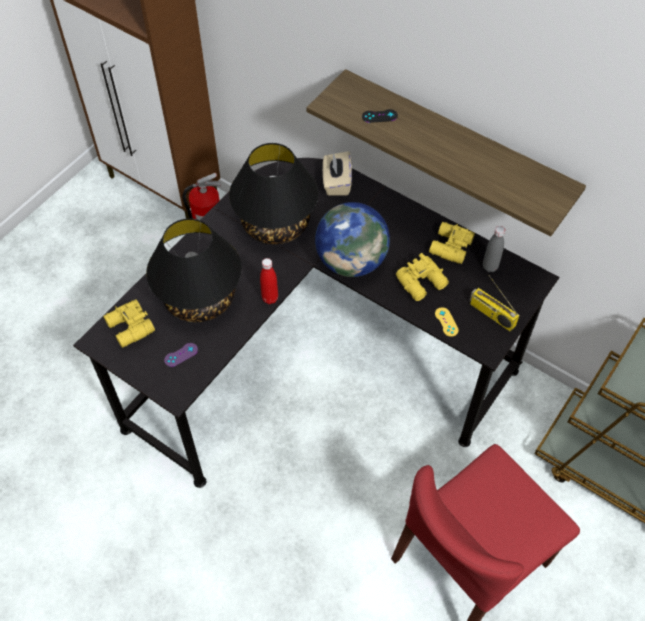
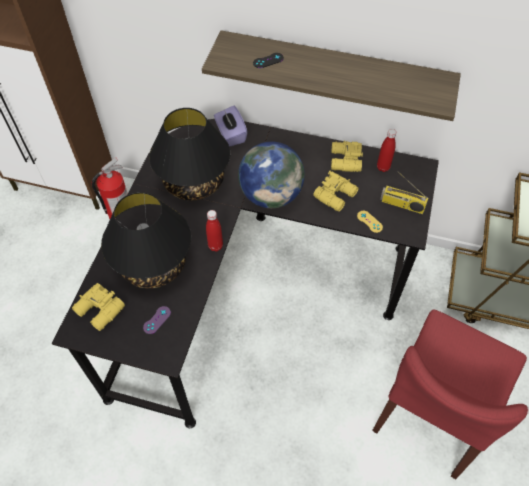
camera: 20 degrees left, 0 degrees up
(336, 183) = (230, 135): beige tissue box -> purple tissue box
(490, 267) = (383, 167): grey bottle -> red bottle

